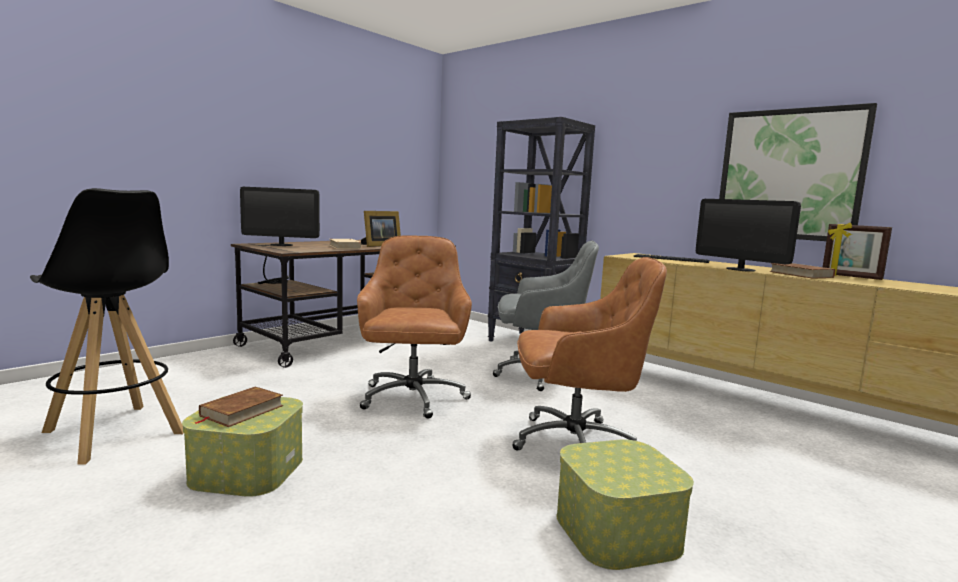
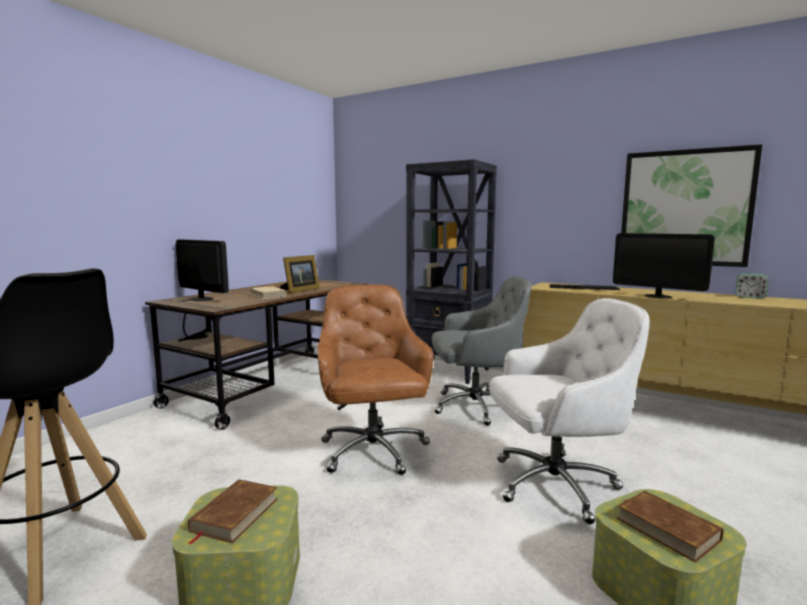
camera: 10 degrees left, 0 degrees up
(281, 245) = (201, 299): monitor -> monitor turned 135 degrees counterclockwise
(574, 443) = (555, 484): brown office chair -> white office chair
(800, 274) = (711, 298): brown book -> brown book (667, 529)
(851, 277) = (750, 297): picture frame -> alarm clock

